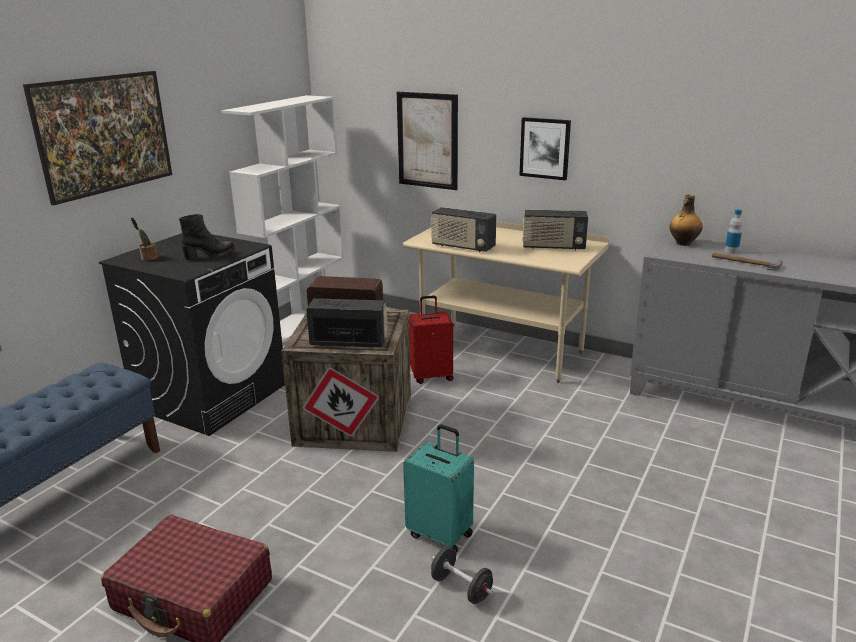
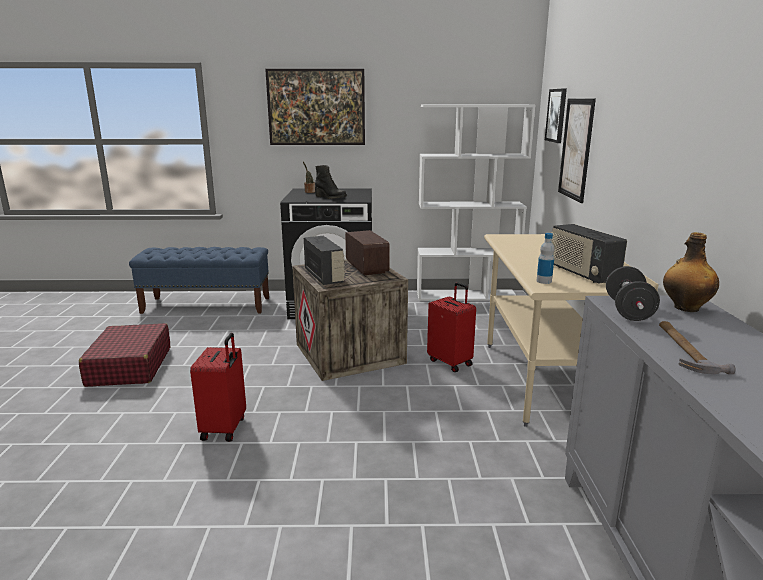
camera: 60 degrees right, 5 degrees down
(441, 534) = (225, 428): turquoise suitcase -> red suitcase
(461, 588) = (162, 455): black dumbbell -> black dumbbell (628, 310)
(462, 247) = (510, 248): radio -> none
(545, 148) = (634, 160): picture -> picture (556, 115)
(731, 251) = (720, 337): bottle -> bottle (544, 281)

